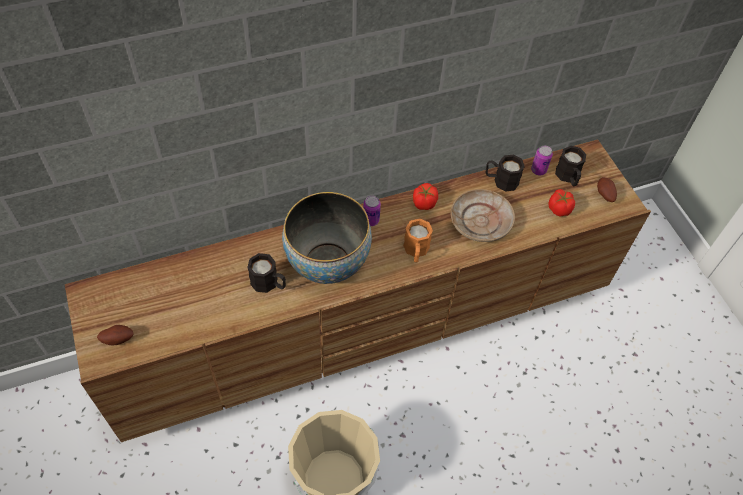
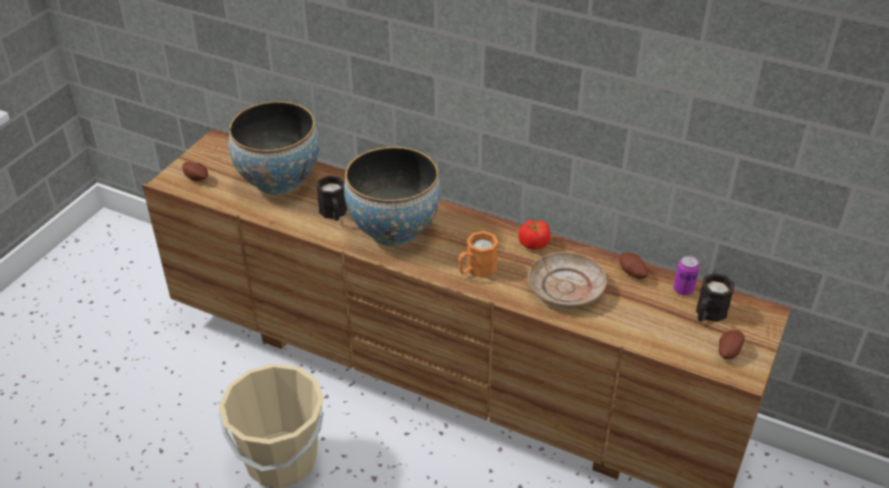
camera: 50 degrees right, 15 degrees down
(190, 289) = (279, 181): none -> bowl
(371, 220) = (470, 226): can -> none
(501, 180) = (631, 273): black mug -> potato
(559, 209) = (660, 330): tomato -> none

